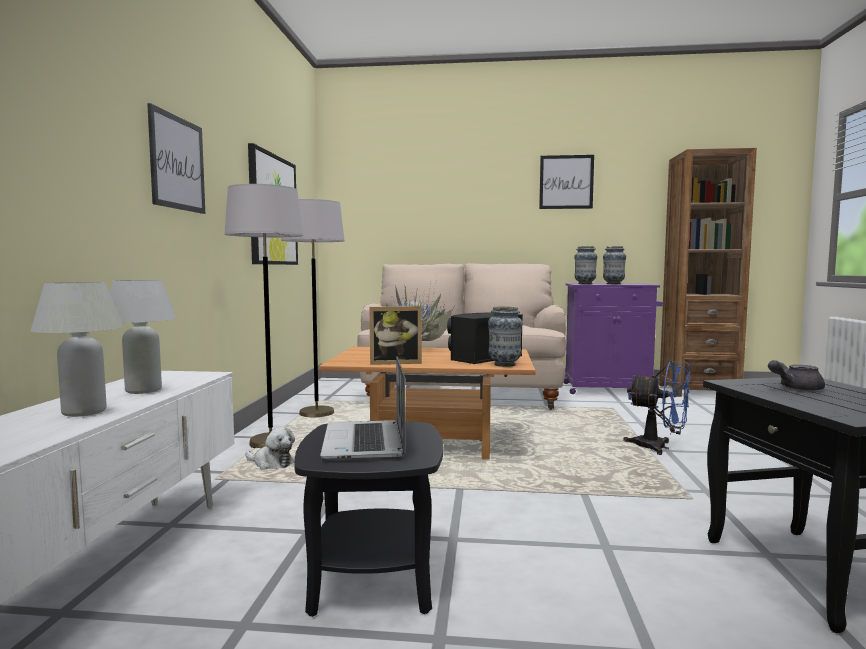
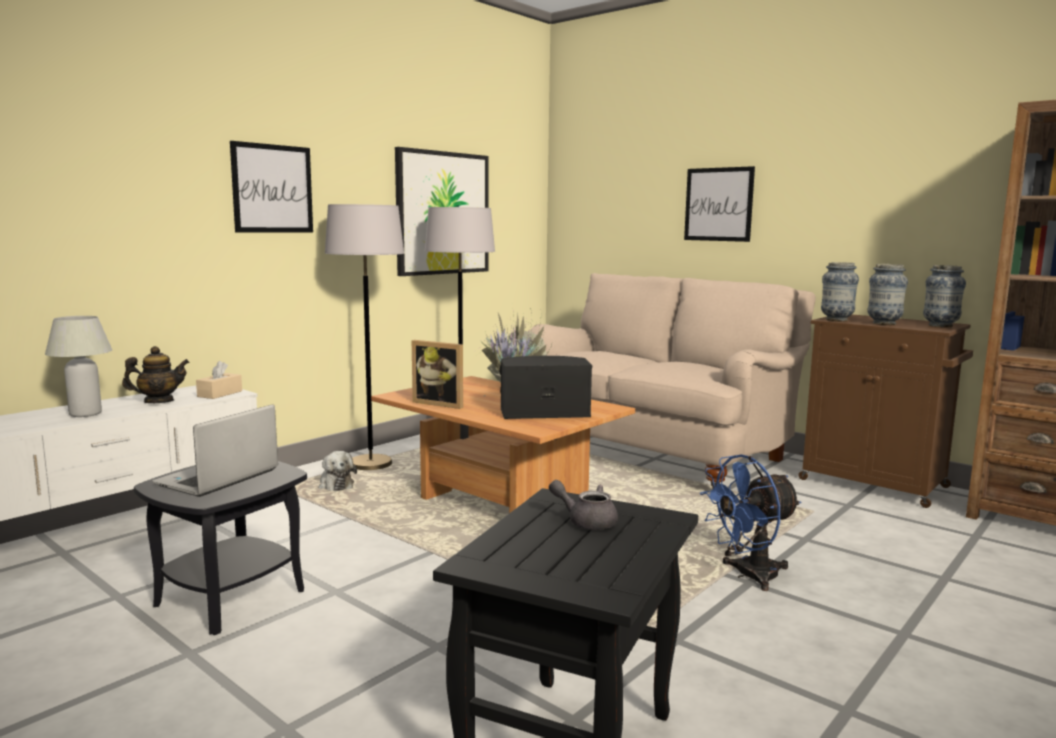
camera: 35 degrees right, 5 degrees up
(143, 390) = (159, 401): white table lamp -> teapot
(194, 377) = (220, 394): none -> beige tissue box
(504, 365) = (530, 425): vase -> vase (940, 326)
(566, 182) = (853, 157): picture -> picture (718, 204)
(608, 389) = (876, 484): purple cabinet -> brown cabinet
(659, 447) = (748, 575): blue fan -> blue fan turned 90 degrees clockwise

